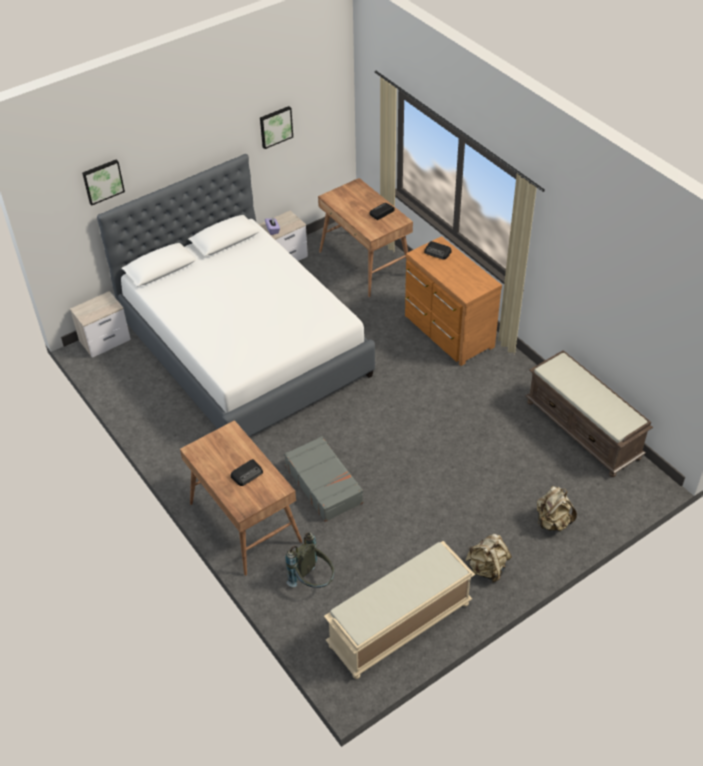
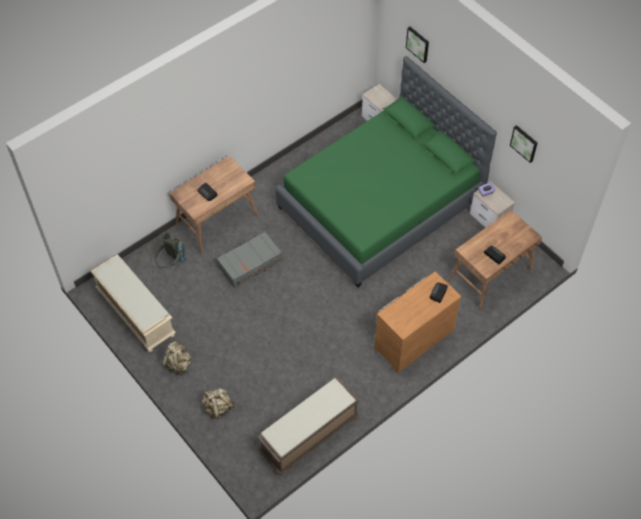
camera: 85 degrees right, 10 degrees up
(245, 348) = (380, 203): white bed -> green bed

